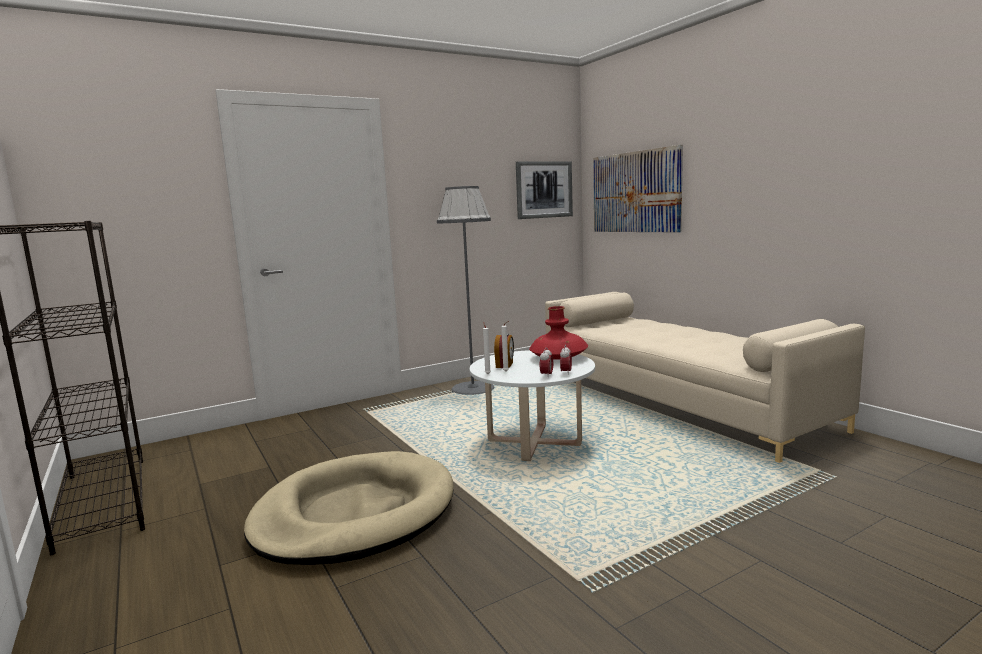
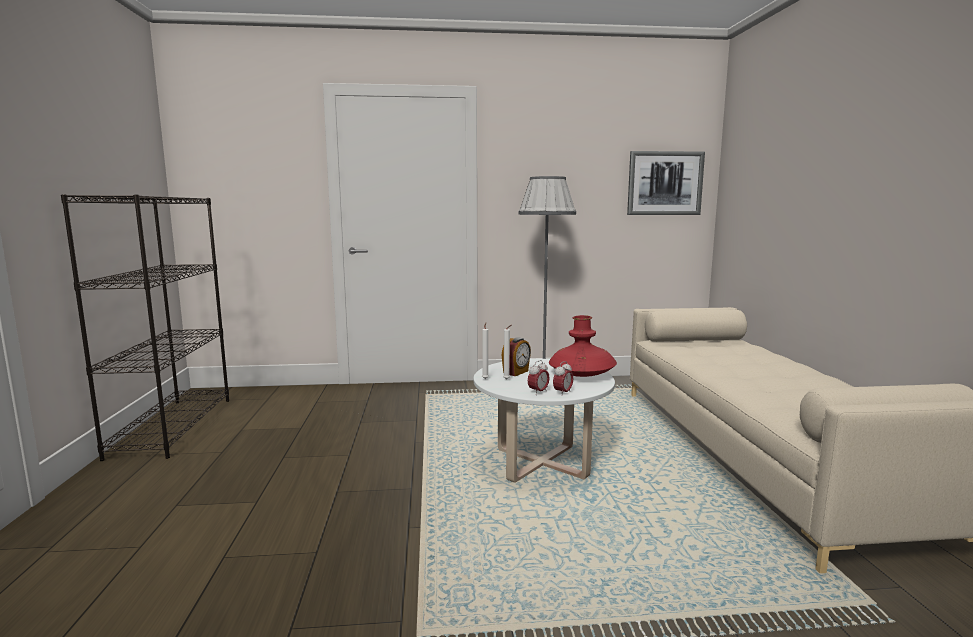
camera: 25 degrees right, 0 degrees up
(355, 514) = (311, 491): beige dog bed -> none
(635, 192) = (767, 189): picture -> none

